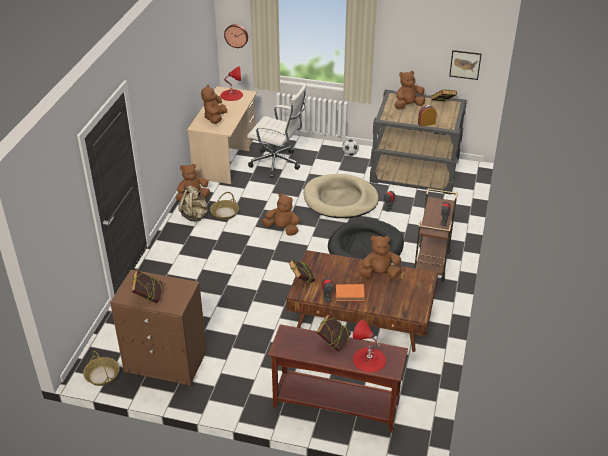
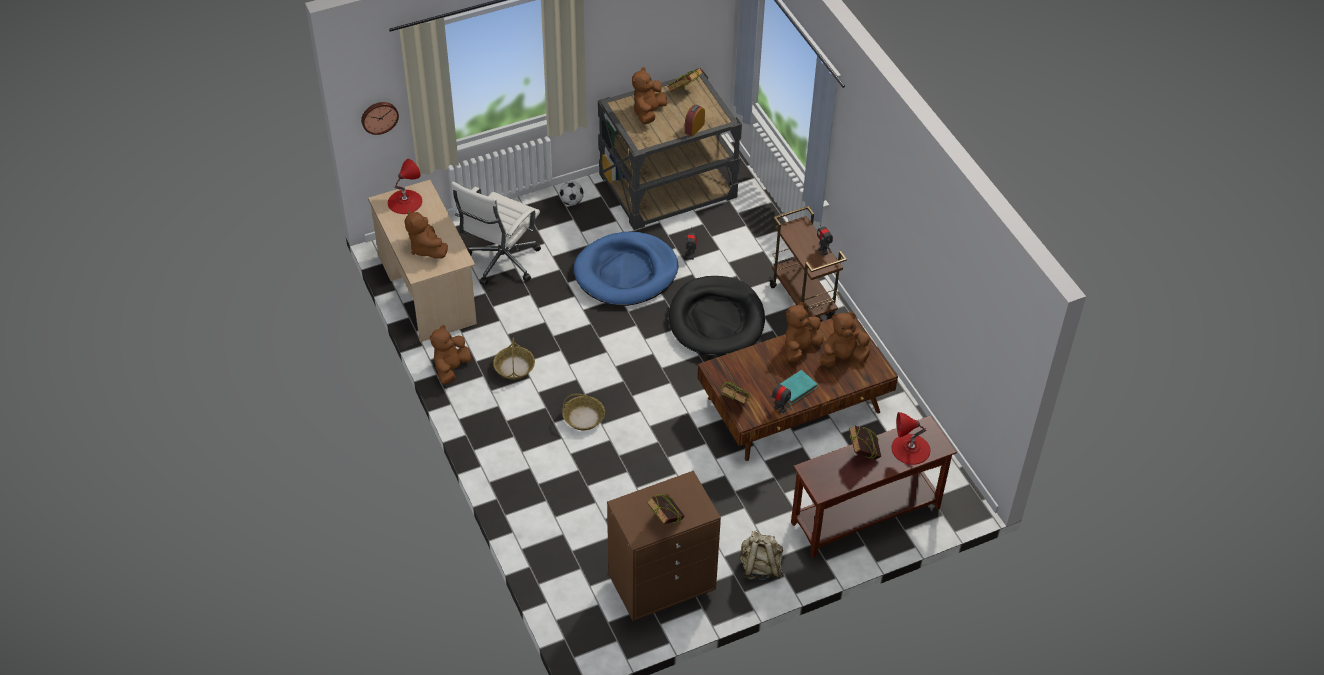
camera: 40 degrees left, 10 degrees up
(102, 375) = (608, 640): basket -> basket (584, 417)
(195, 216) = (483, 391): beige backpack -> beige backpack (760, 567)
(277, 164) = (501, 263): white office chair -> white office chair turned 135 degrees clockwise
(282, 229) = (603, 349): brown plush toy -> brown plush toy (843, 358)
(340, 199) = (626, 272): beige dog bed -> blue dog bed
(351, 294) = (796, 388): orange book -> turquoise book
(465, 64) = (695, 29): picture -> none

